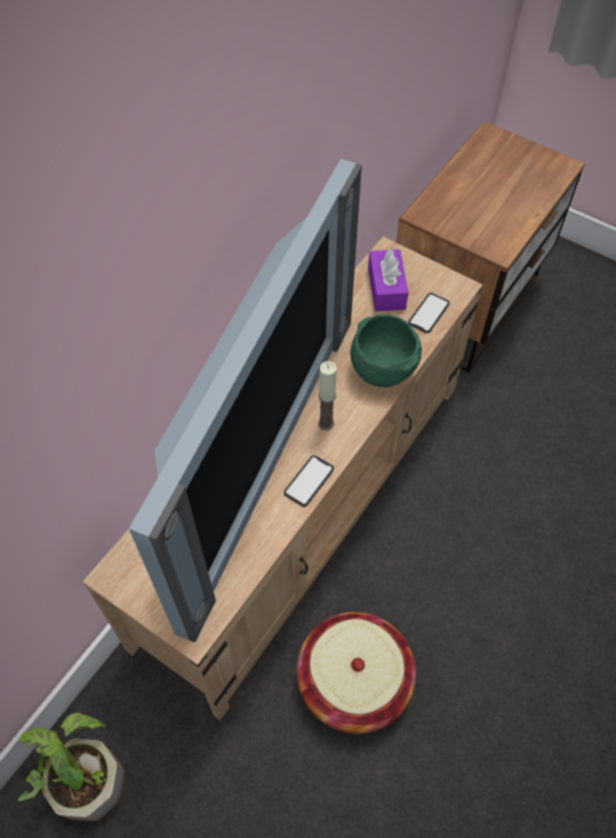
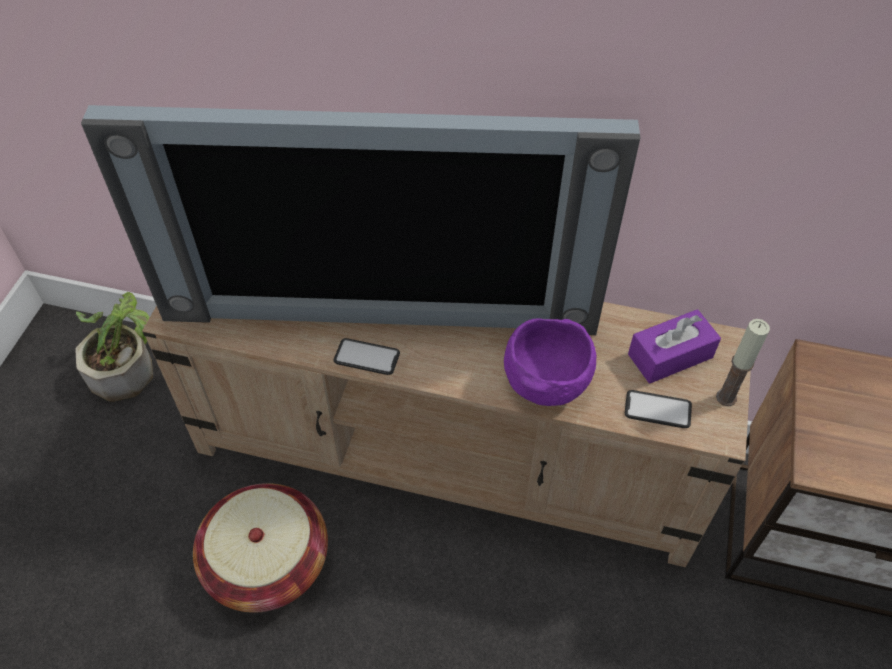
camera: 70 degrees right, 5 degrees down
(326, 423) = (446, 351): candle -> candle (726, 397)
(381, 369) = (546, 382): green bowl -> purple bowl

